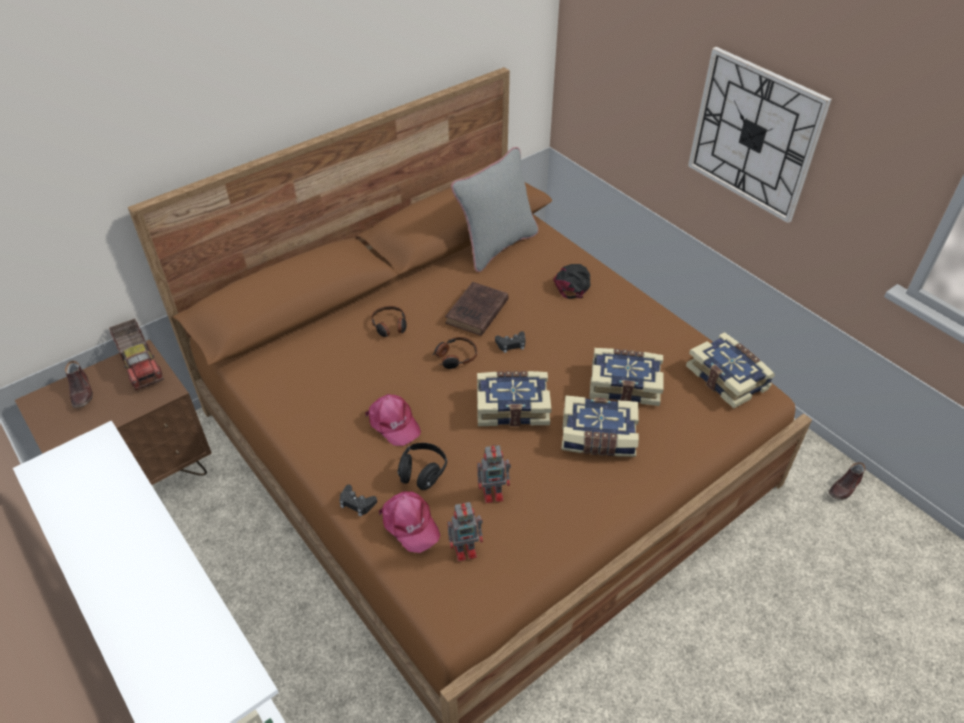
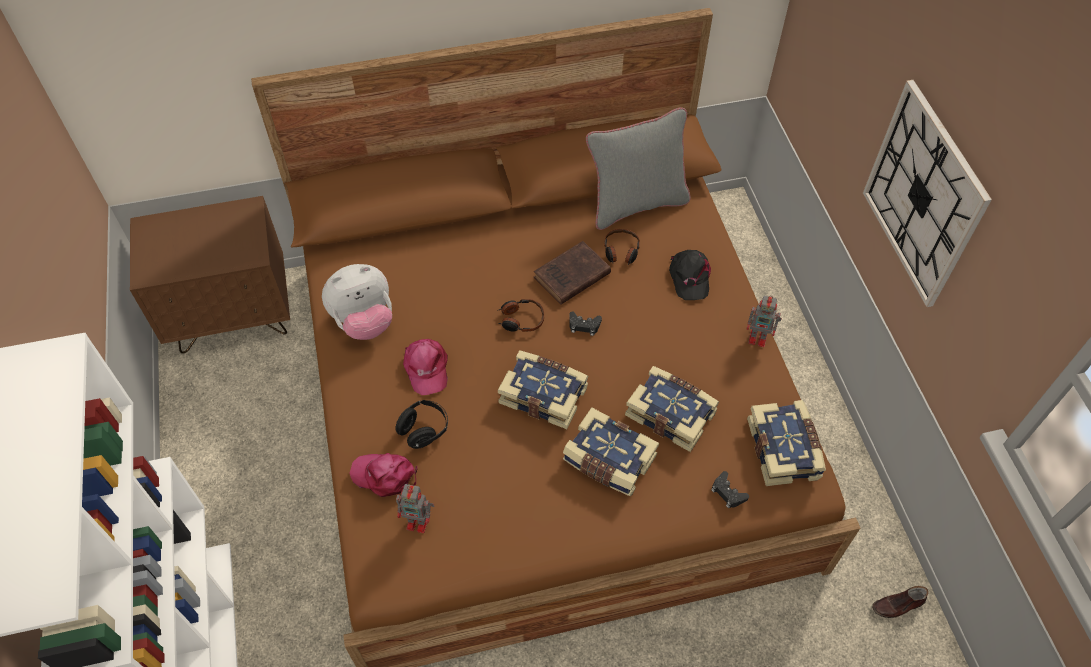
camera: 25 degrees right, 10 degrees up
(81, 391) = (184, 230): brown shoe -> none
(141, 365) = (244, 220): toy truck -> none
(311, 406) = (364, 321): none -> plush toy
(357, 503) = (353, 435): black game controller -> black game controller (728, 492)
(390, 326) = (479, 261): headphones -> headphones (621, 251)
(409, 524) = (385, 475): pink cap -> pink cap turned 120 degrees clockwise
(494, 493) = (474, 477): toy robot -> toy robot (759, 338)
(573, 283) = (689, 277): black cap -> black cap turned 135 degrees clockwise

